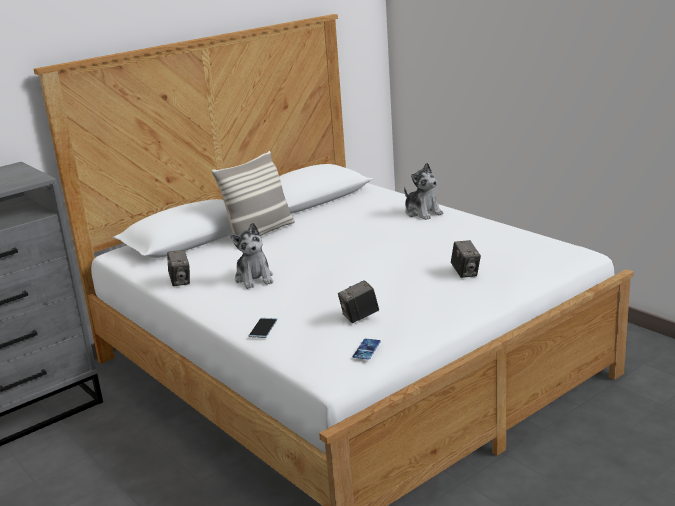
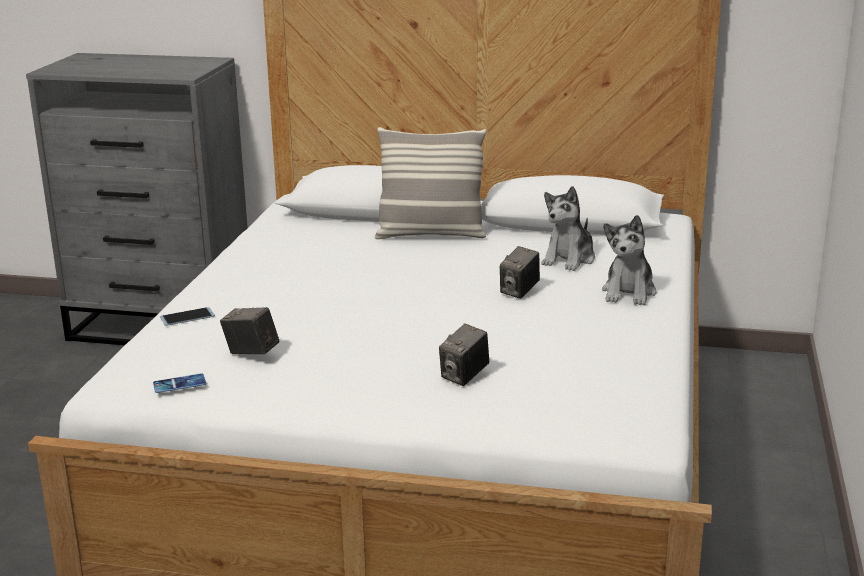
camera: 50 degrees right, 0 degrees up
(180, 281) = (261, 244): camera -> camera (519, 291)
(254, 278) = (306, 272): plush toy -> plush toy (569, 259)

